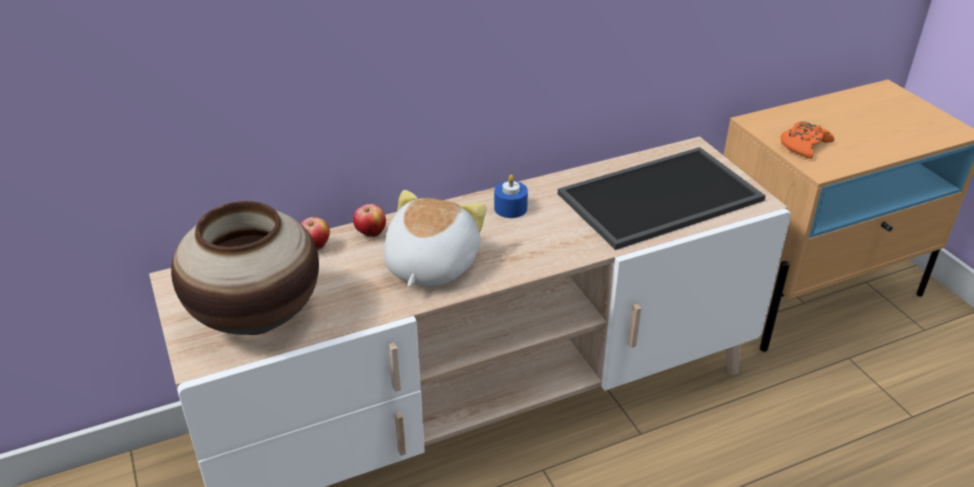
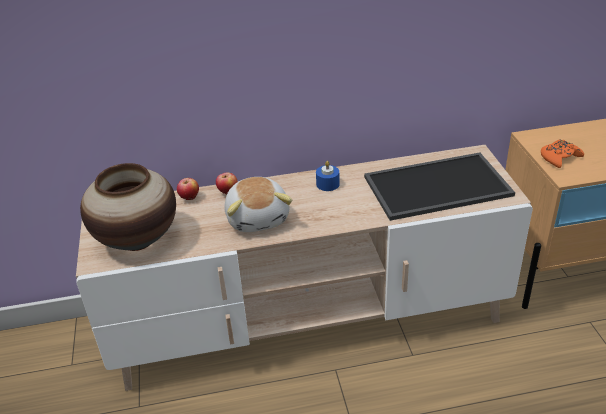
camera: 15 degrees right, 0 degrees up
(429, 265) = (258, 218): plush toy -> plush toy turned 135 degrees clockwise

